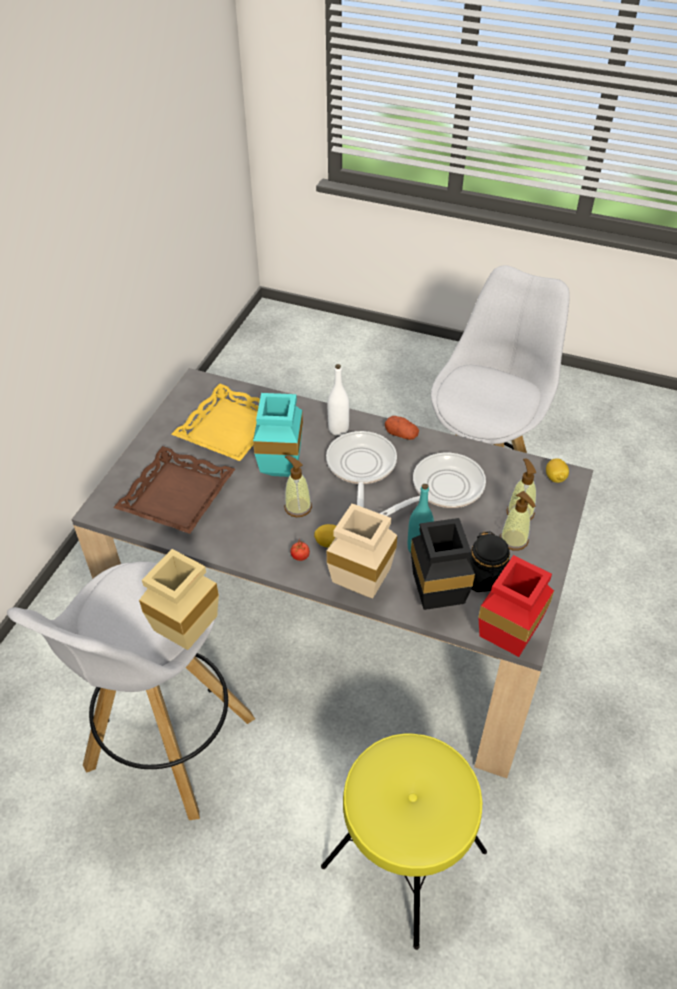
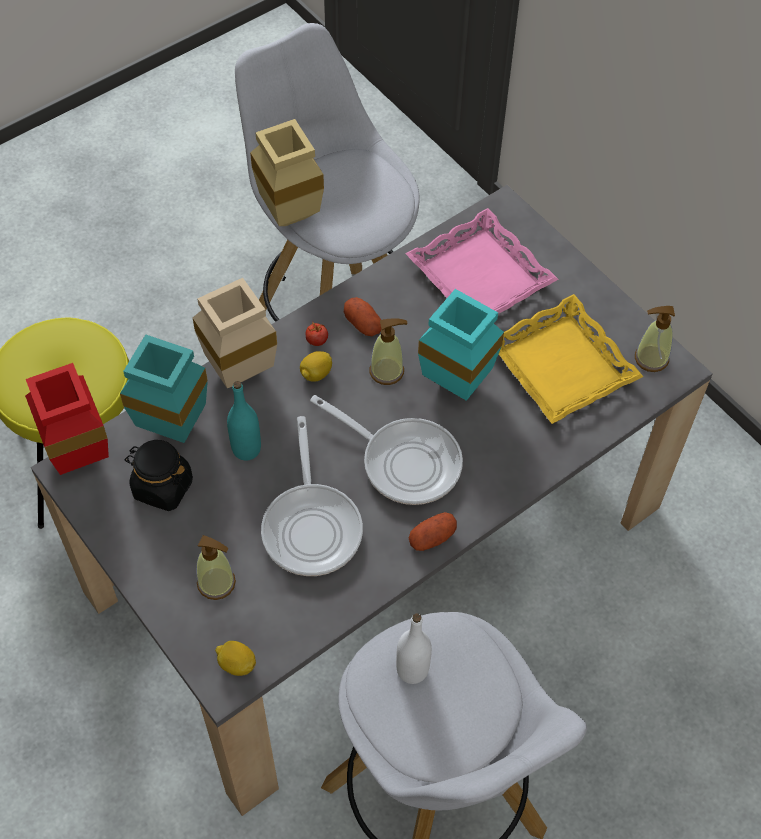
camera: 120 degrees right, 10 degrees up
(176, 495) = (481, 275): brown tray -> pink tray
(266, 538) = (363, 324): none -> potato
(338, 429) = (487, 474): white bottle -> white bottle (412, 670)
(434, 597) = (177, 426): black vase -> turquoise vase
(514, 540) = (185, 548): soap dispenser -> soap dispenser (651, 358)

